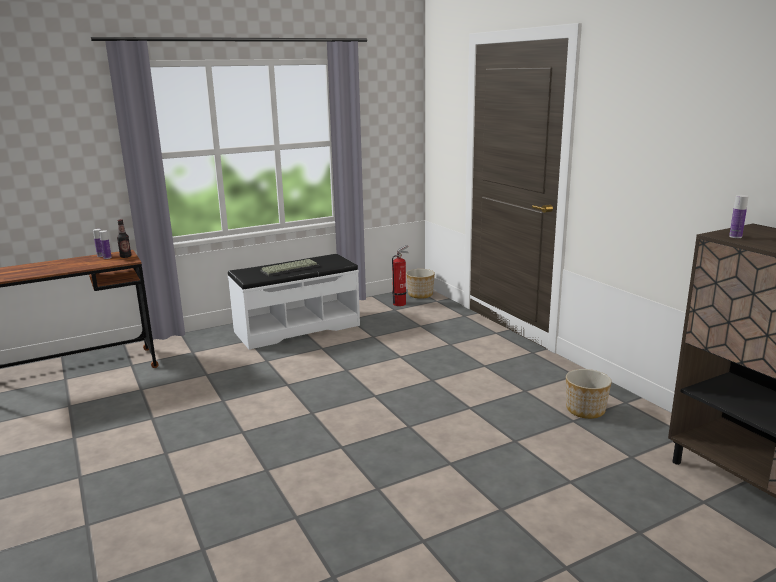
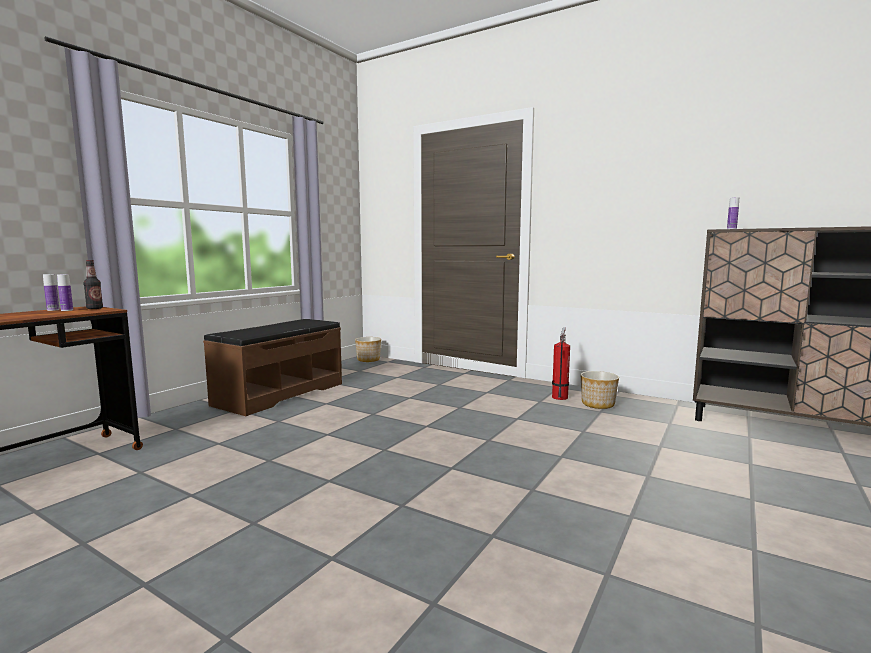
camera: 30 degrees left, 10 degrees down
(290, 268) = (276, 328): keyboard -> none
(297, 328) = (279, 394): white bench -> brown bench
(400, 303) = (358, 366): fire extinguisher -> fire extinguisher (560, 396)

